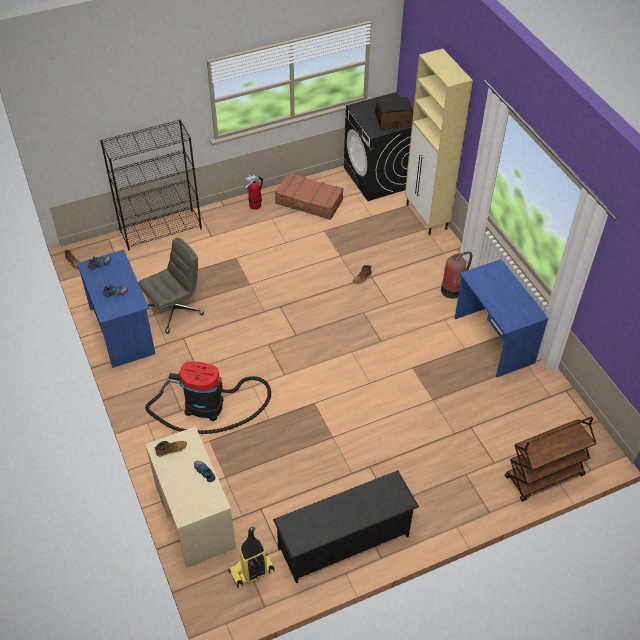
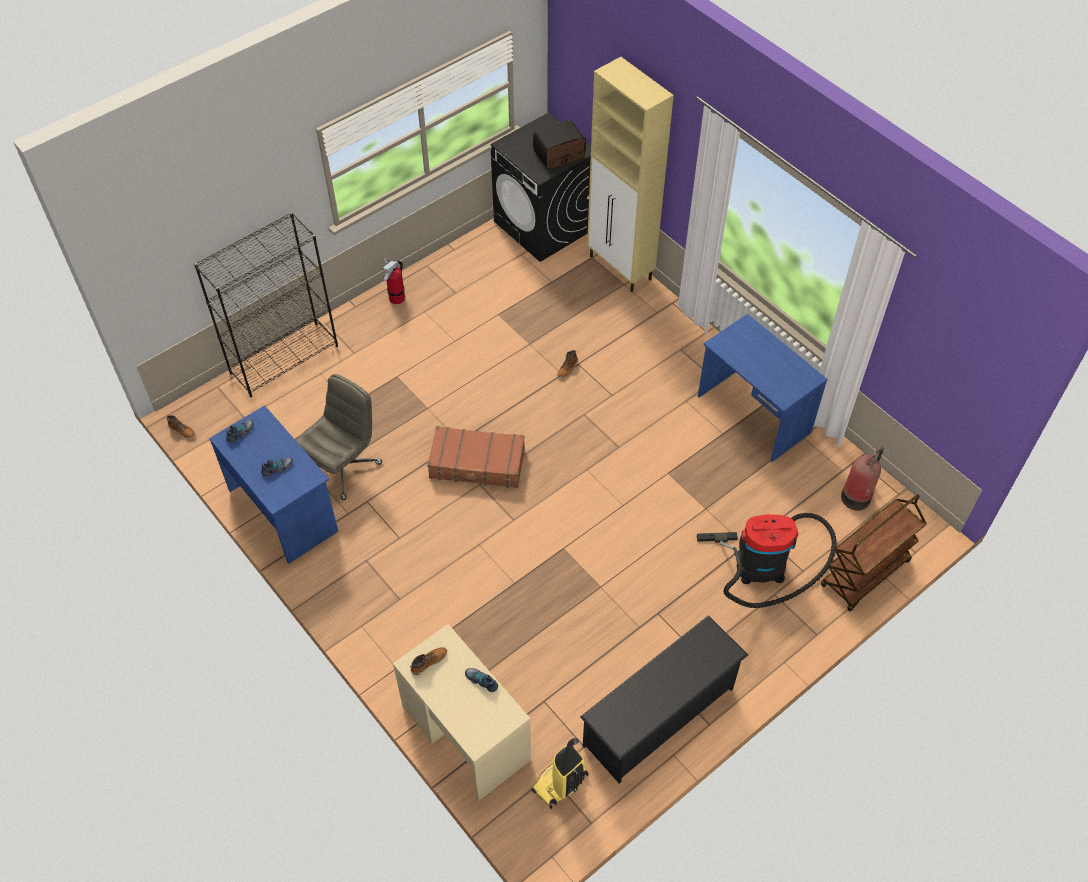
camera: 15 degrees left, 5 degrees up
(209, 406) = (433, 585): vacuum cleaner -> vacuum cleaner (766, 565)
(309, 202) = (465, 279): brown suitcase -> brown suitcase (477, 464)
(453, 290) = (684, 359): fire extinguisher -> fire extinguisher (857, 496)

